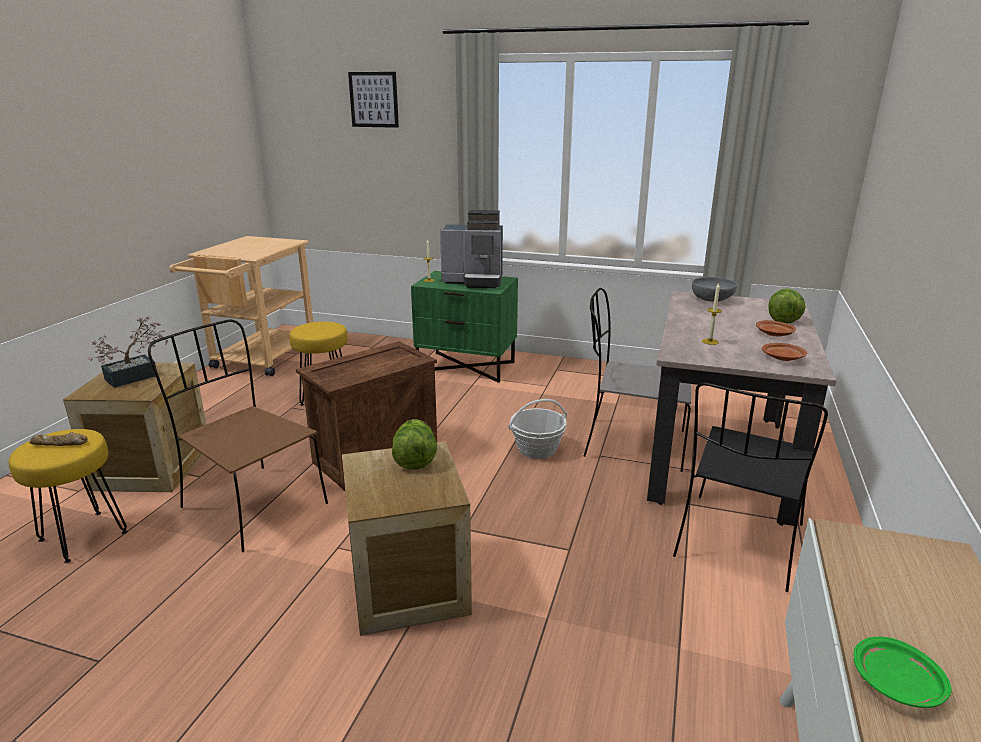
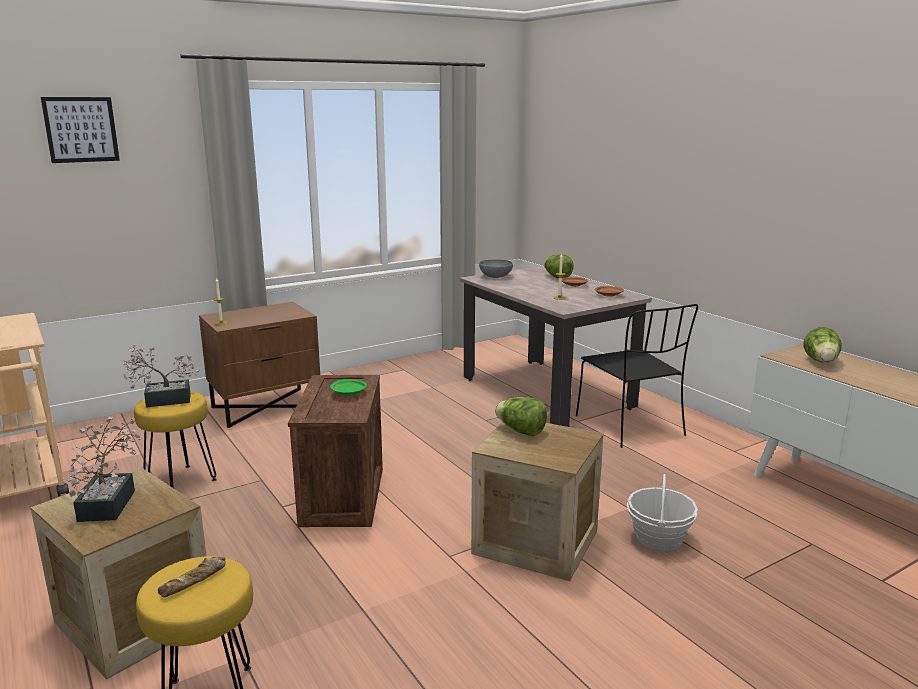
camera: 50 degrees left, 5 degrees down
(252, 505) = (319, 578): brown chair -> none
(315, 327) = (162, 400): none -> potted plant
(467, 366) = (266, 406): green nightstand -> brown nightstand
(475, 281) = (267, 313): coffee machine -> none
(537, 449) = (443, 435): basket -> basket (659, 538)
(631, 443) = (489, 405): grey chair -> none
(894, 582) = (821, 362): none -> lettuce
(896, 684) = (884, 387): green plate -> green plate (349, 393)

